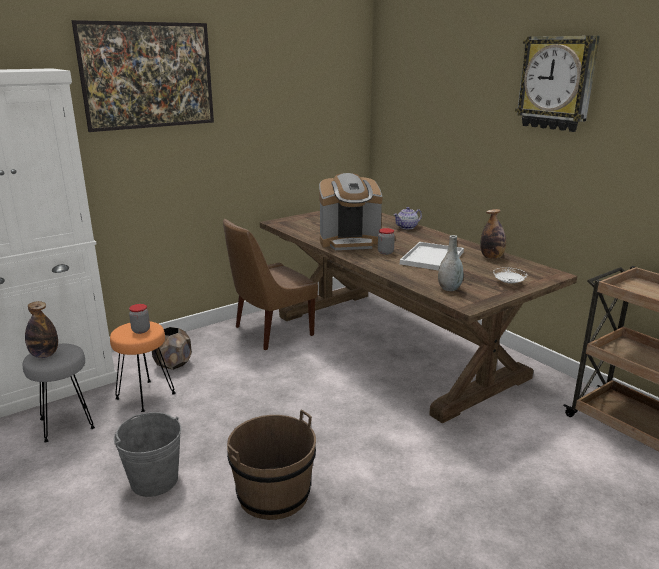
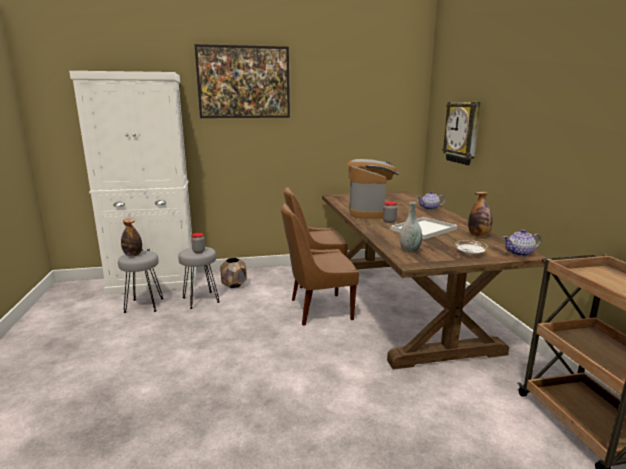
camera: 25 degrees right, 5 degrees down
(145, 395) = (201, 300): orange stool -> grey stool
(154, 480) = (160, 351): grey bucket -> none
(273, 494) = (222, 382): brown bucket -> none
(309, 373) = (318, 309): none -> brown chair
(349, 242) = (370, 212): coffee machine -> coffee machine turned 105 degrees counterclockwise
(549, 274) = (520, 253): none -> teapot
(556, 83) = (552, 77): wall clock -> wall clock (462, 132)

